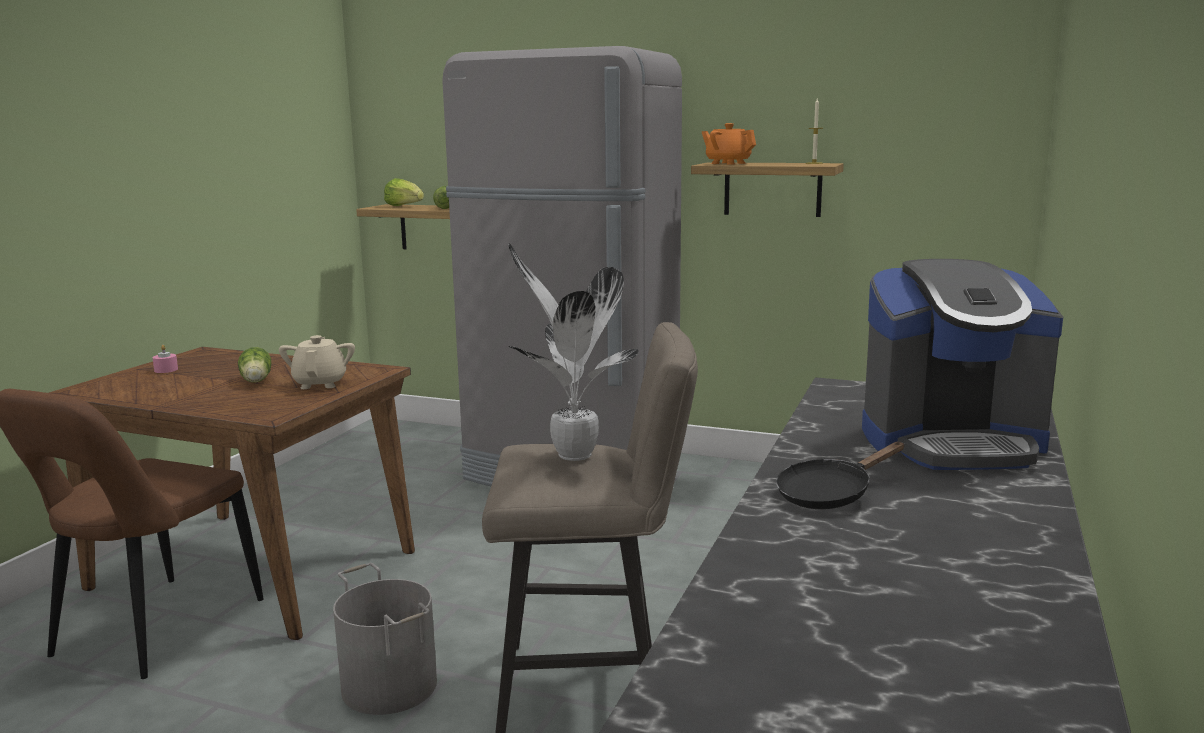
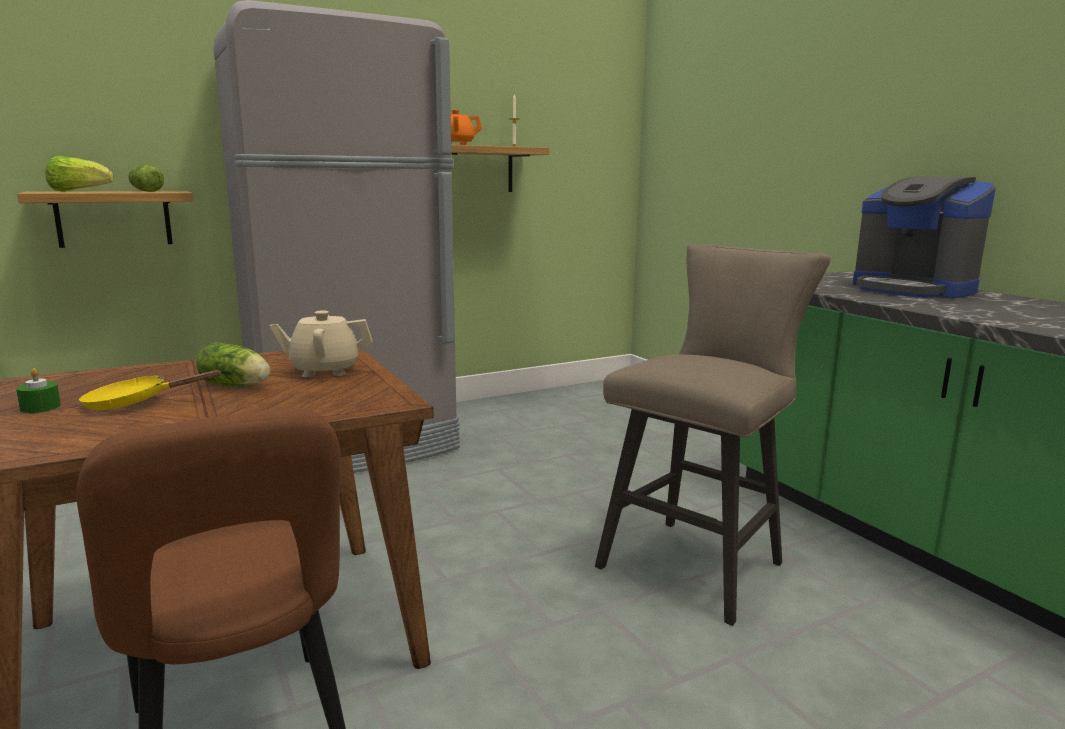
camera: 50 degrees left, 0 degrees up
(166, 370) = (40, 407): pink candle -> green candle
(195, 379) = (135, 403): none -> yellow frying pan
(320, 383) = (324, 370): beige teapot -> beige teapot turned 45 degrees counterclockwise
(391, 685) = (585, 641): grey bucket -> none
(571, 454) = (700, 359): potted plant -> none
(830, 494) = (989, 313): black frying pan -> none
(951, 442) = (912, 289): coffee machine -> coffee machine turned 105 degrees clockwise

